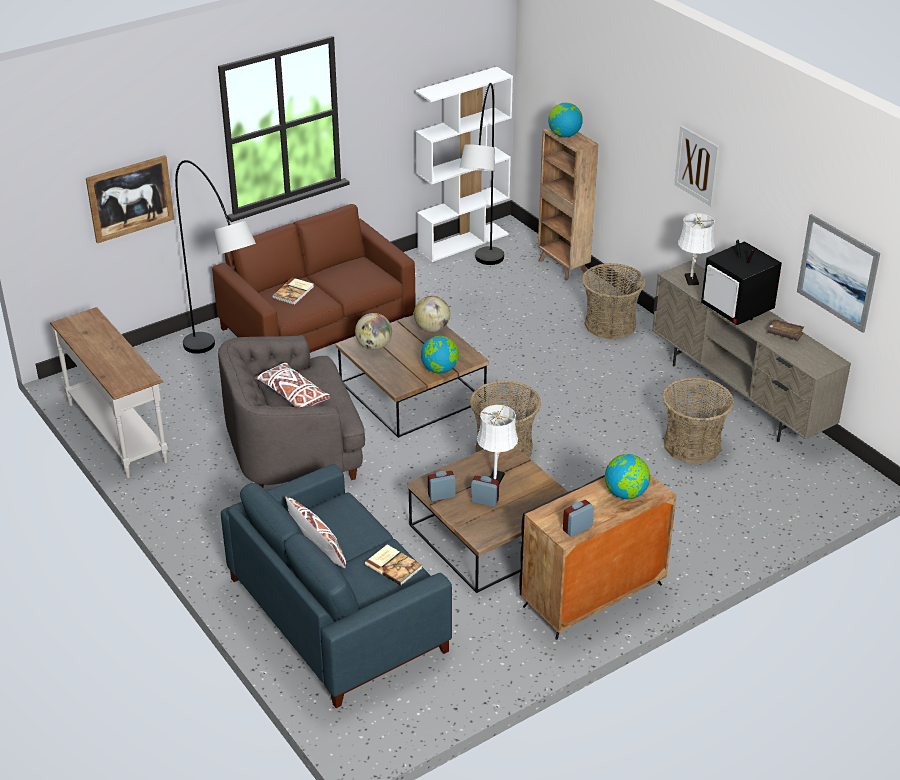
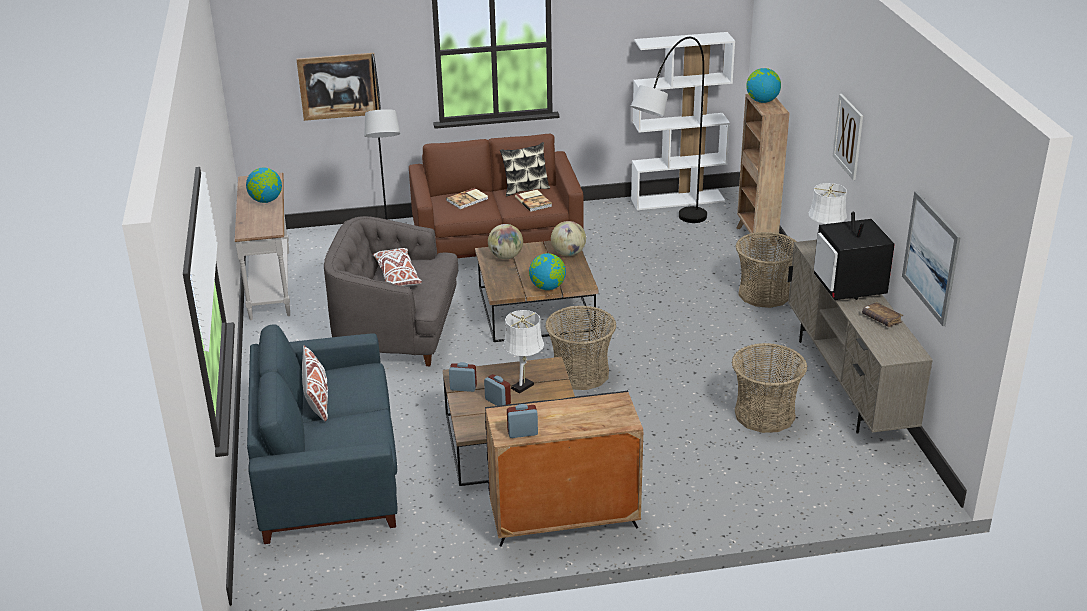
camera: 25 degrees right, 5 degrees down
(341, 267) = (525, 189): none -> pillow
(394, 565) = (366, 430): book -> book (534, 201)
(625, 494) = (594, 416): globe -> globe (266, 201)

